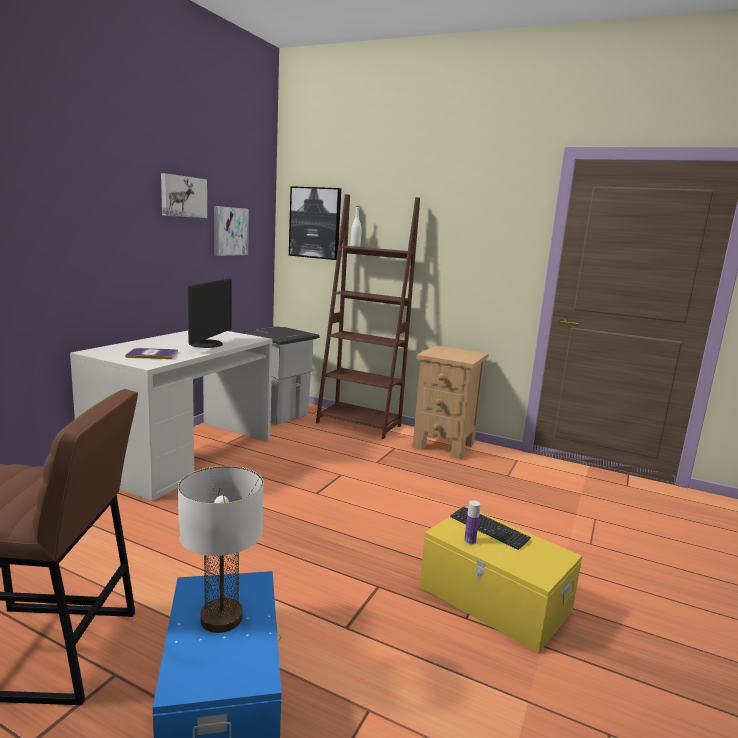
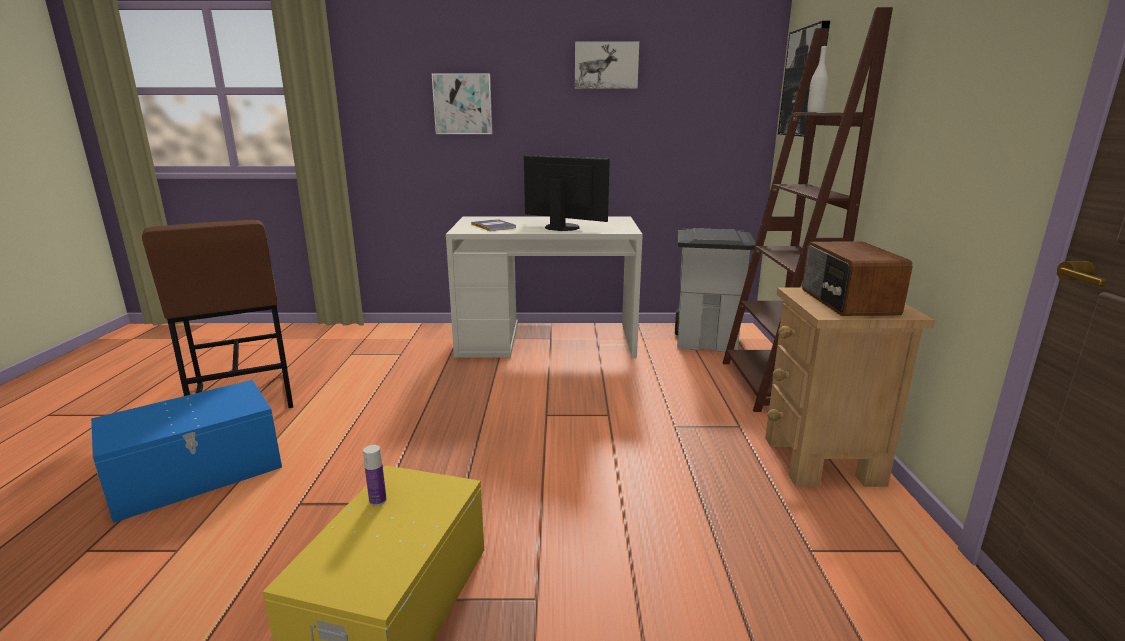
camera: 65 degrees right, 5 degrees up
(208, 344) = (563, 227): monitor -> monitor turned 135 degrees counterclockwise
(221, 618) = (194, 409): table lamp -> none
(229, 231) = (682, 103): picture -> picture (463, 104)
(453, 354) = (846, 302): none -> radio
(488, 529) = (422, 510): keyboard -> none

